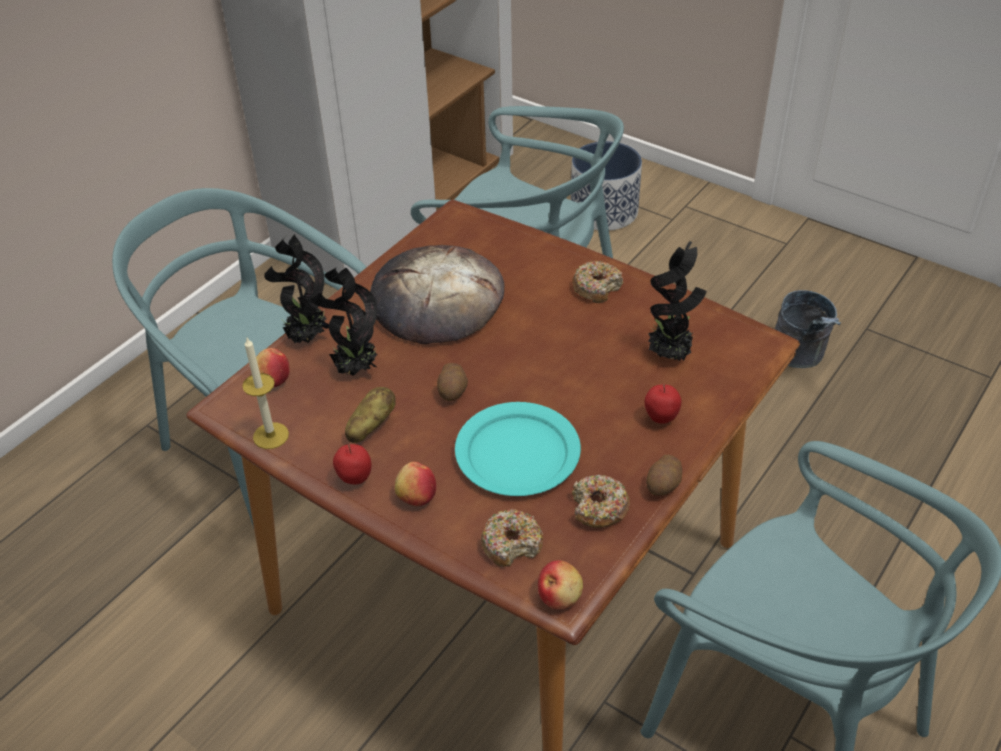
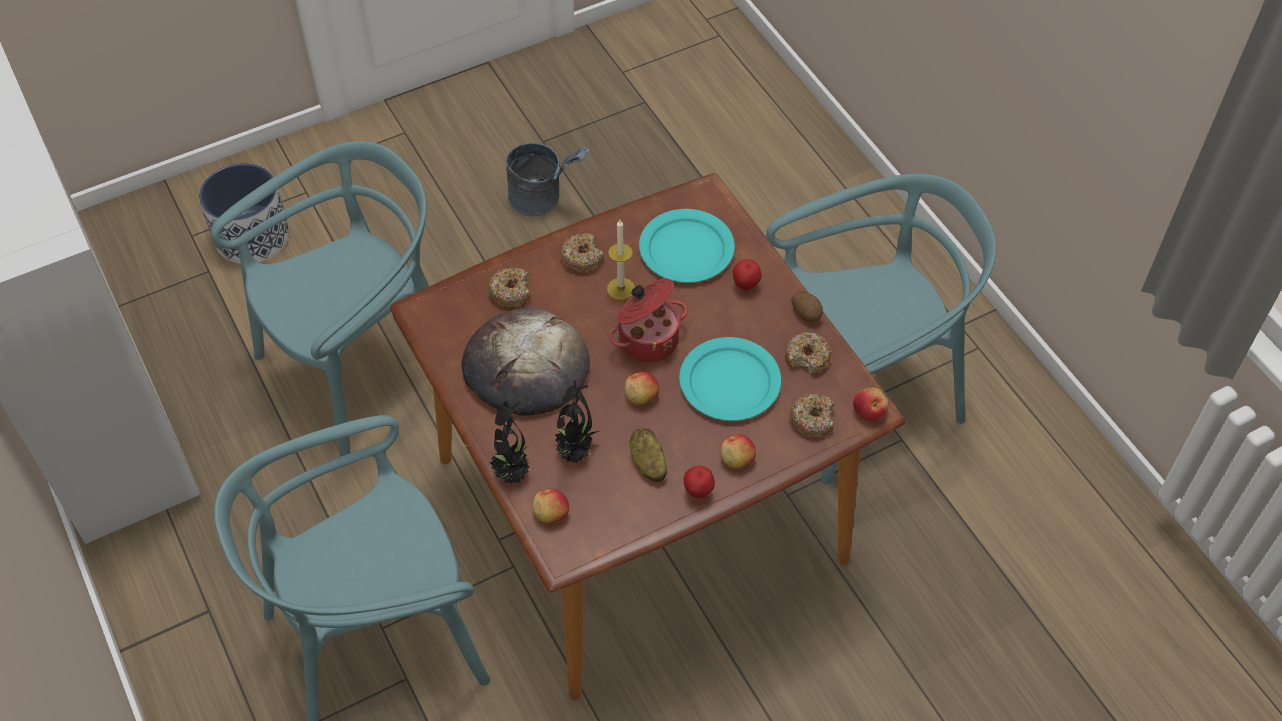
camera: 65 degrees left, 10 degrees up
(271, 435) = (617, 534): candle -> candle (621, 289)
(453, 391) = (641, 396): potato -> apple
(518, 259) = (510, 292): none -> donut
(530, 369) = (647, 338): none -> cooking pot
(670, 355) = (686, 250): potted plant -> turquoise plate

